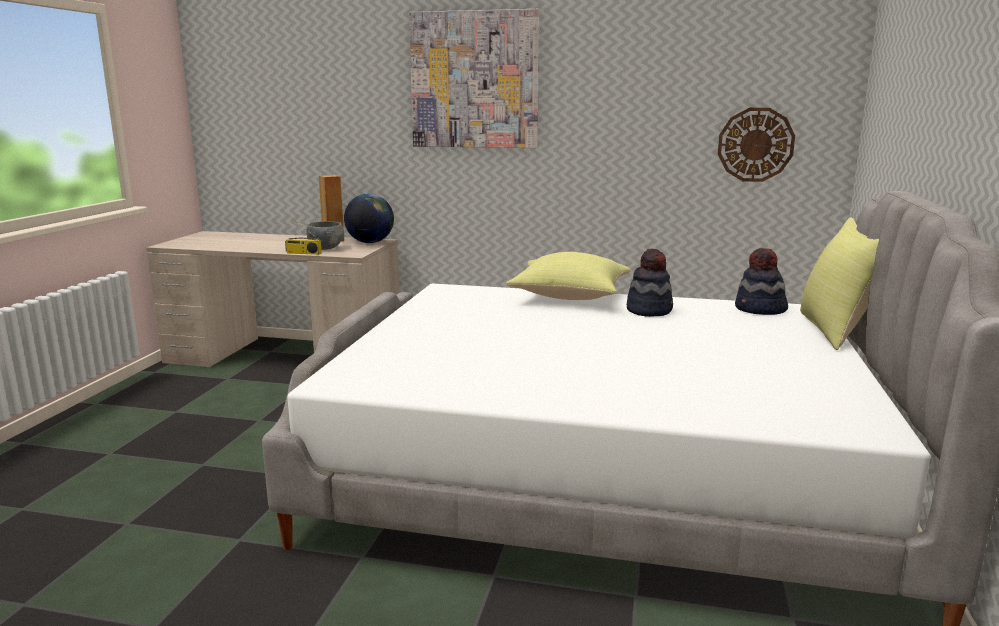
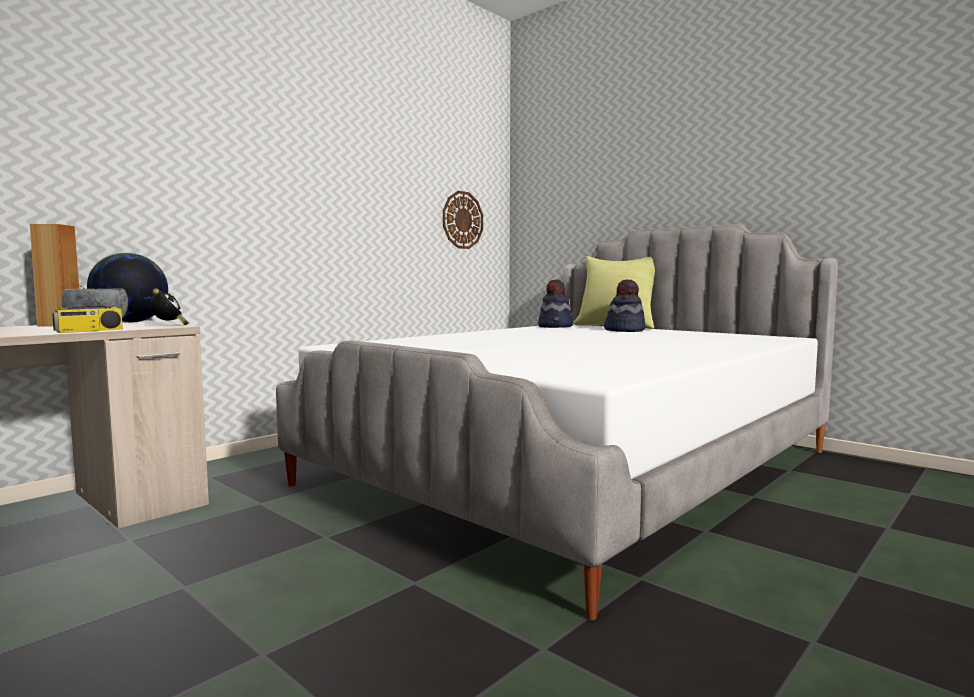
camera: 60 degrees left, 10 degrees down
(355, 253) = (169, 325): none -> alarm clock
(474, 80) = (240, 128): picture -> none
(568, 298) = (449, 336): yellow pillow -> none
(649, 310) = (519, 333): hat -> hat (624, 330)

